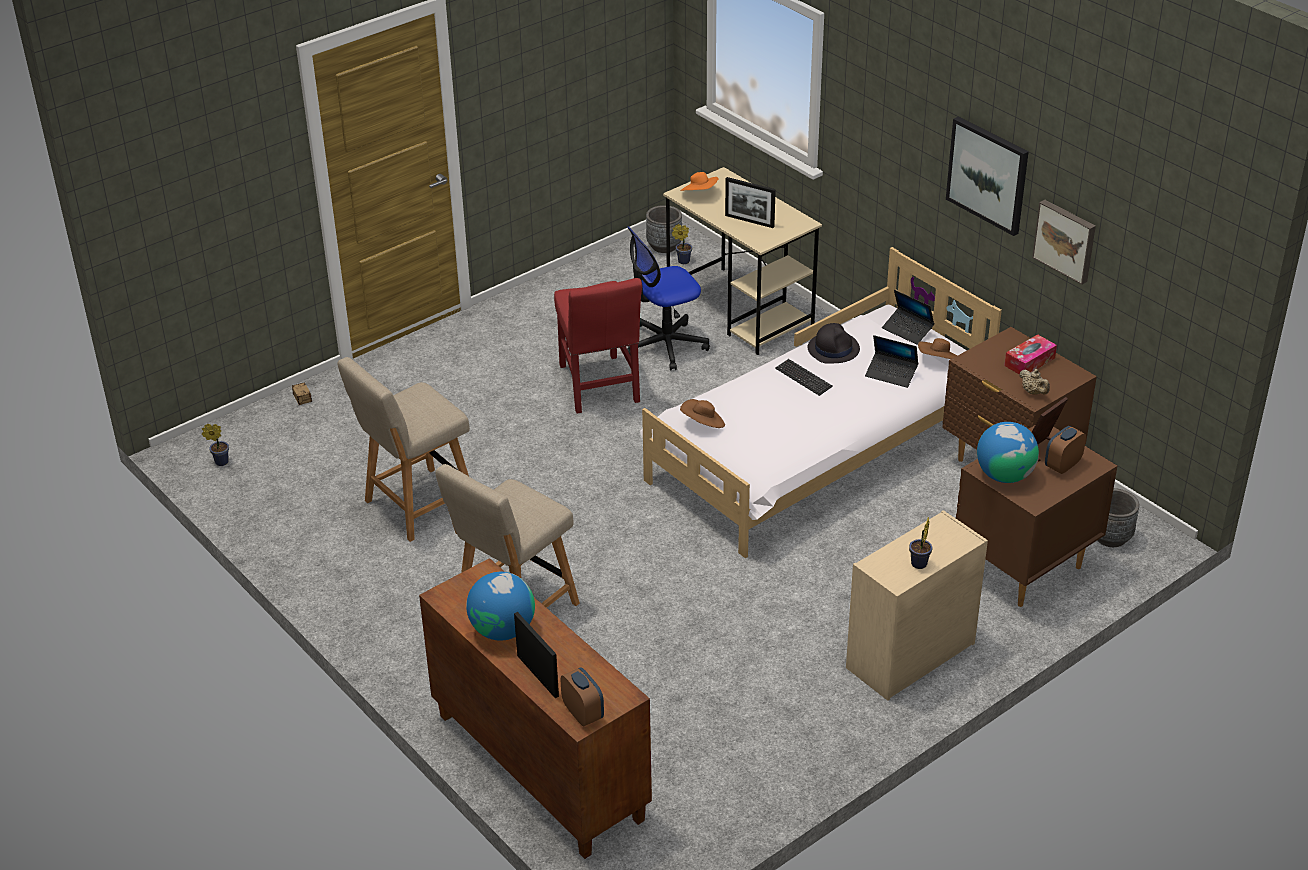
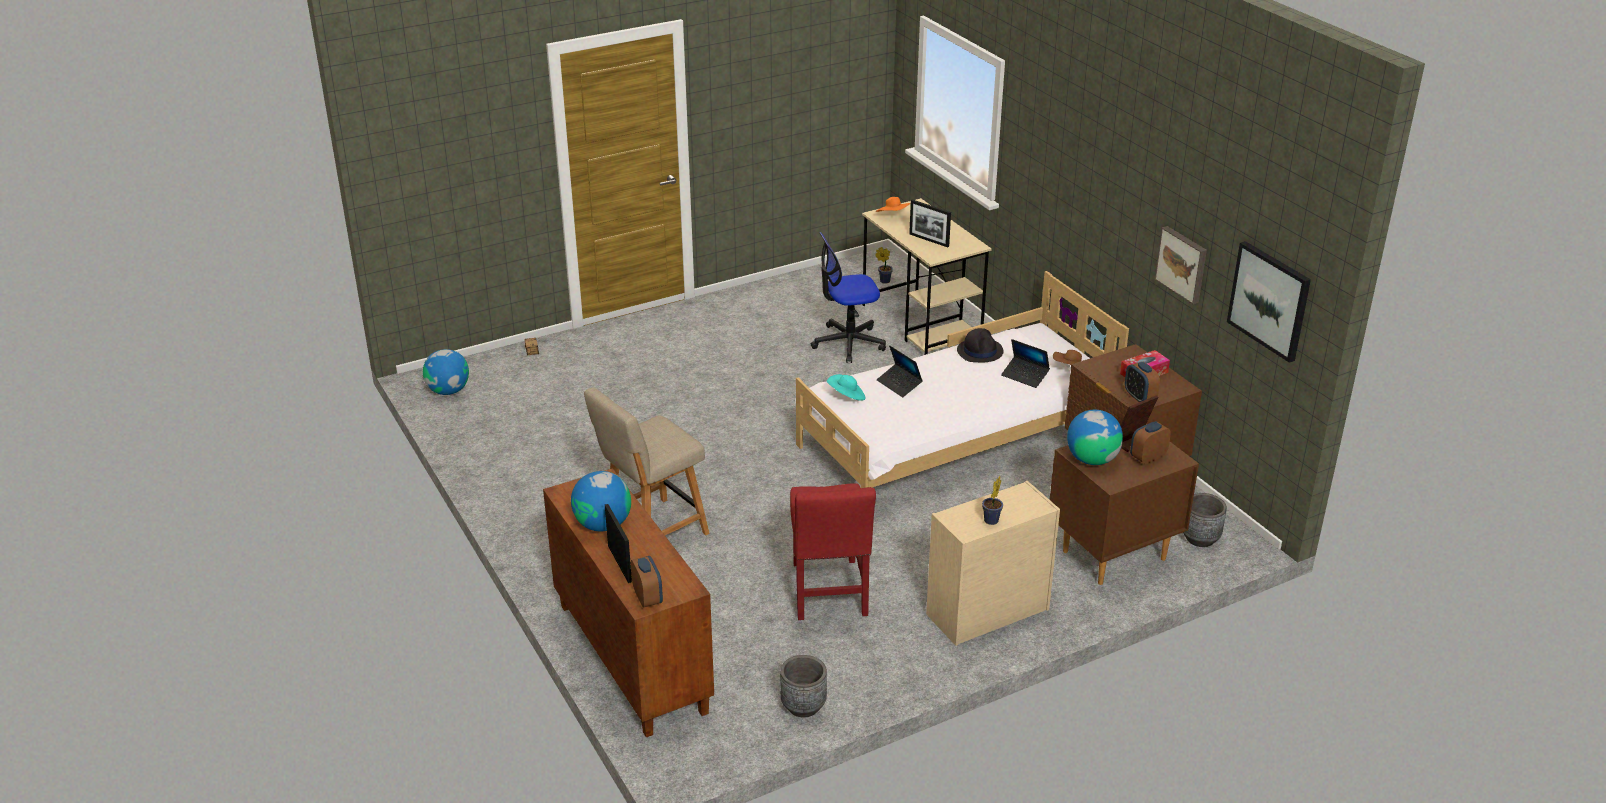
camera: 10 degrees right, 5 degrees down
(220, 462) = (448, 390): potted plant -> globe
(416, 506) = (597, 442): beige chair -> none
(599, 387) = (781, 369): red chair -> red chair (829, 593)
(664, 246) = (871, 268): grey planter -> grey planter (803, 706)
(703, 424) = (846, 396): brown hat -> turquoise hat
(803, 378) = (946, 371): keyboard -> none
(907, 330) = (1050, 344): laptop -> laptop (899, 384)
(988, 174) = (1124, 204): picture -> picture (1269, 300)
(1033, 392) = (1139, 397): beige teapot -> alarm clock

